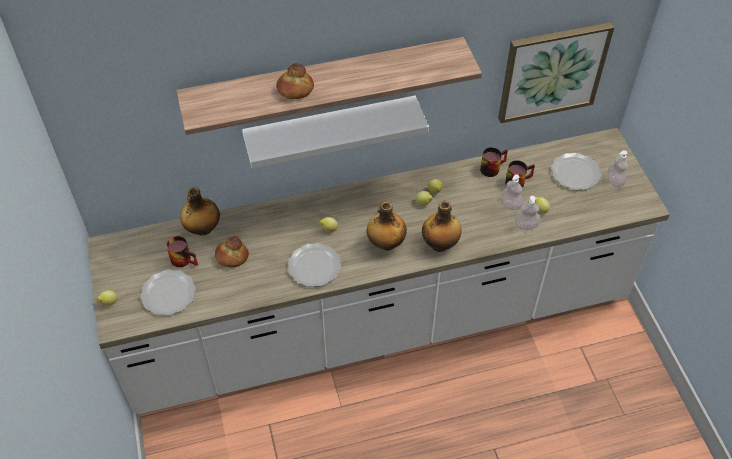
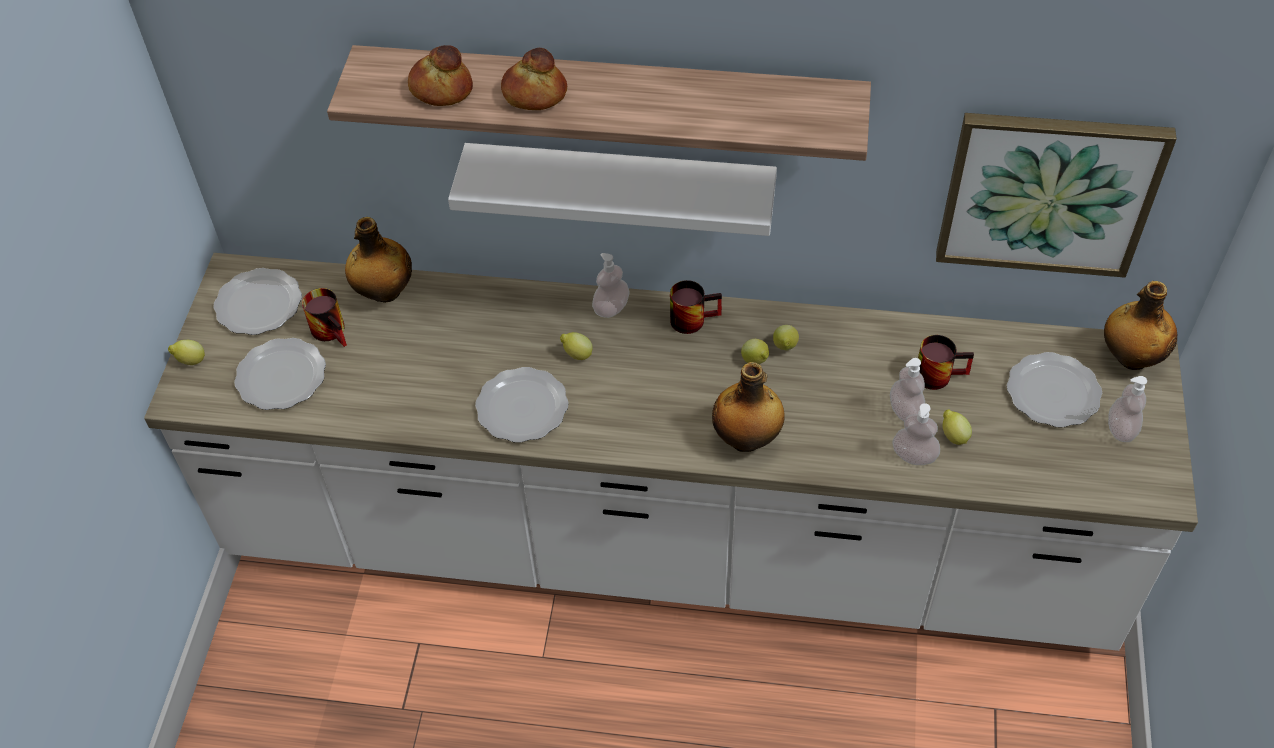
camera: 25 degrees right, 0 degrees up
(133, 258) = (260, 304): none -> plate
(232, 256) = (405, 349): bread -> bread (441, 89)
(334, 199) = (611, 308): none -> soap dispenser
(386, 243) = (657, 407): bottle -> bottle (1130, 357)
(491, 167) = (905, 336): mug -> mug (693, 317)

